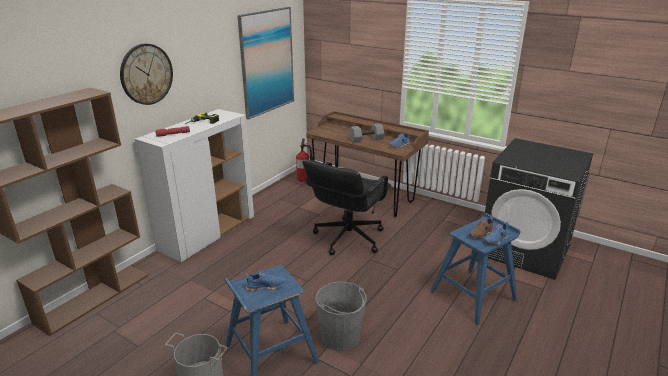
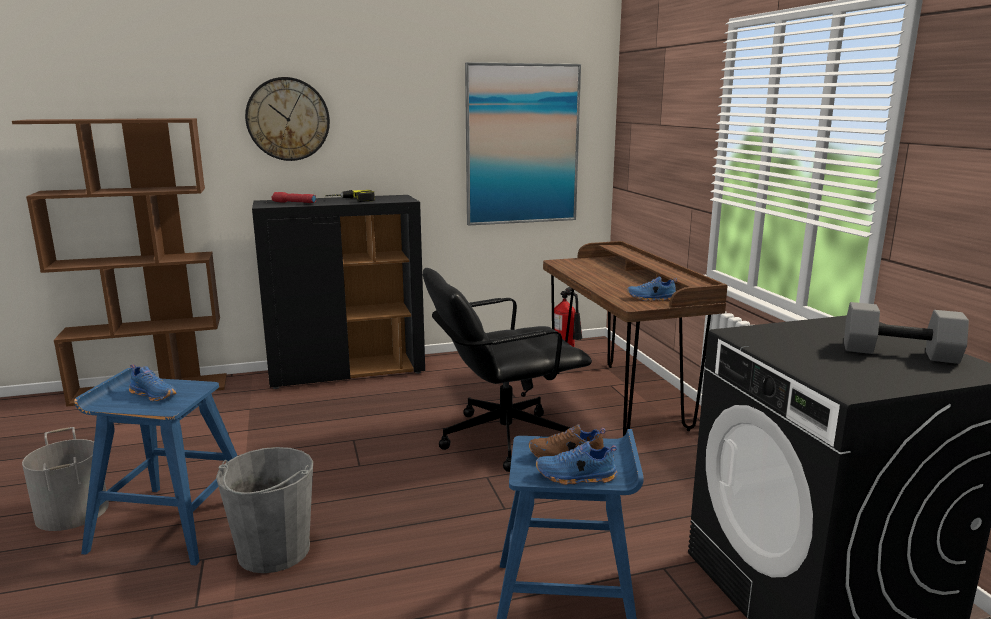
camera: 40 degrees right, 10 degrees down
(208, 234) = (348, 372): white cabinet -> black cabinet
(366, 139) = (612, 283): grey dumbbell -> grey dumbbell (898, 353)

